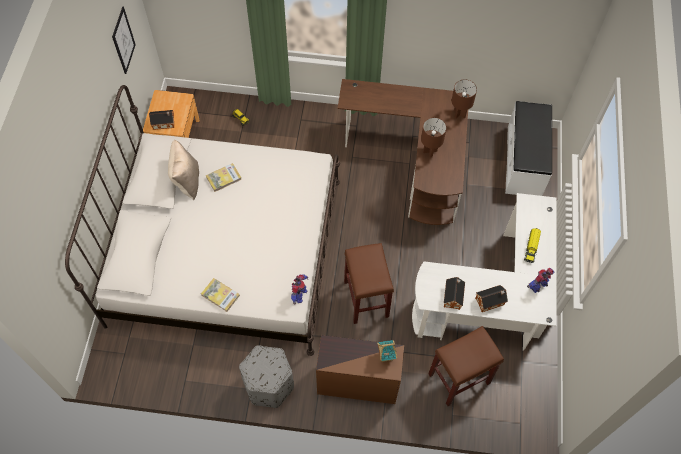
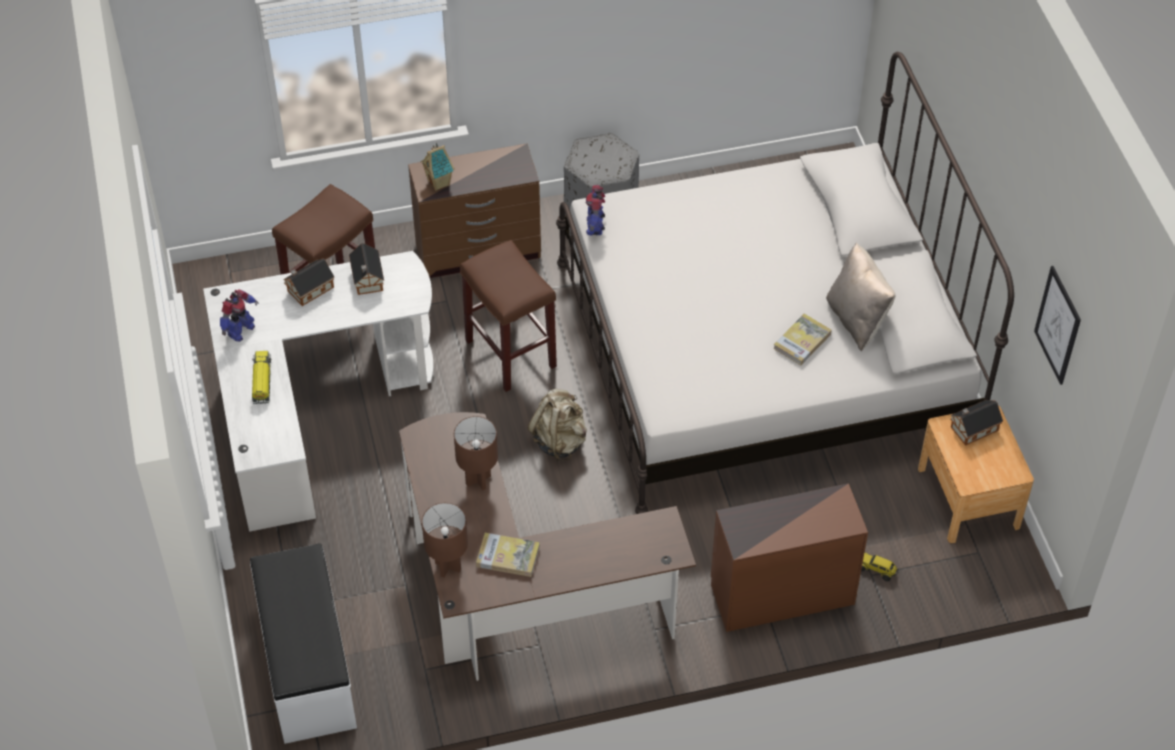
camera: 160 degrees right, 10 degrees down
(220, 295) = (706, 193): book -> book (508, 556)
(290, 123) = (781, 593): none -> brown dresser
(360, 235) = (560, 441): none -> beige backpack

